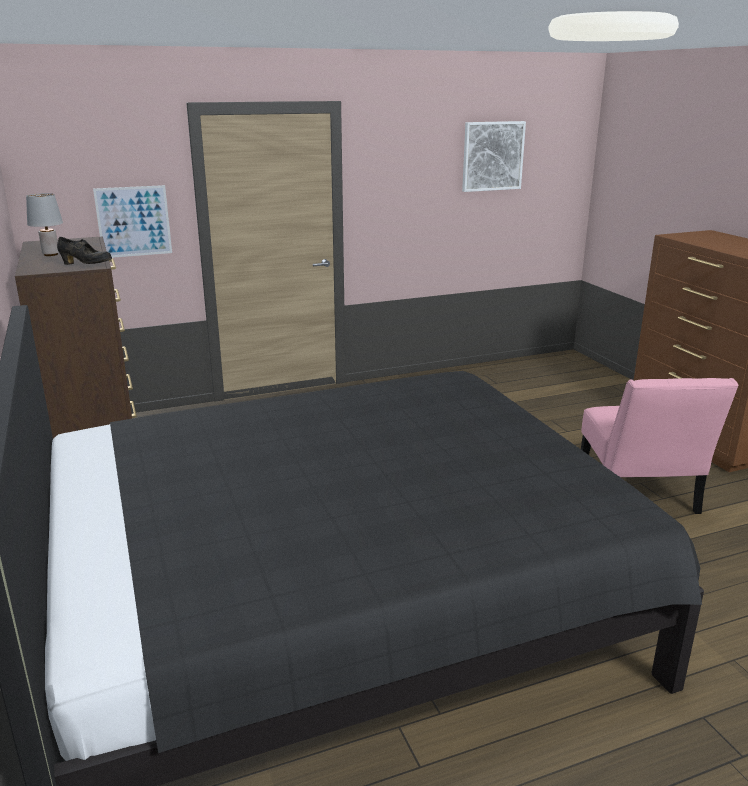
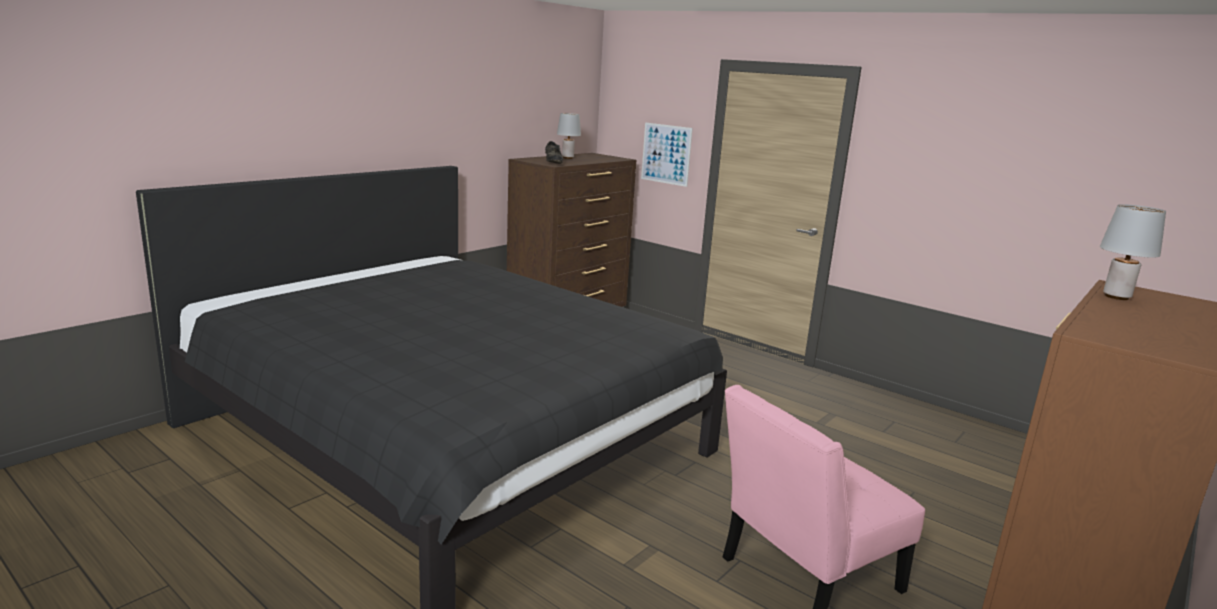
camera: 60 degrees right, 5 degrees down
(492, 156) = (1059, 152): picture -> none
(696, 241) = (1115, 297): none -> grey table lamp

